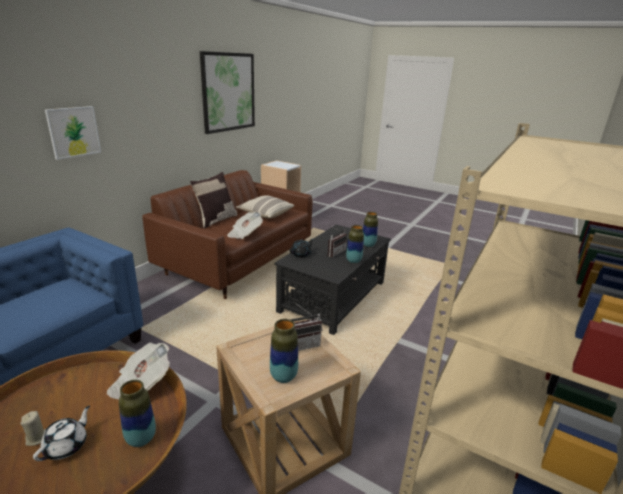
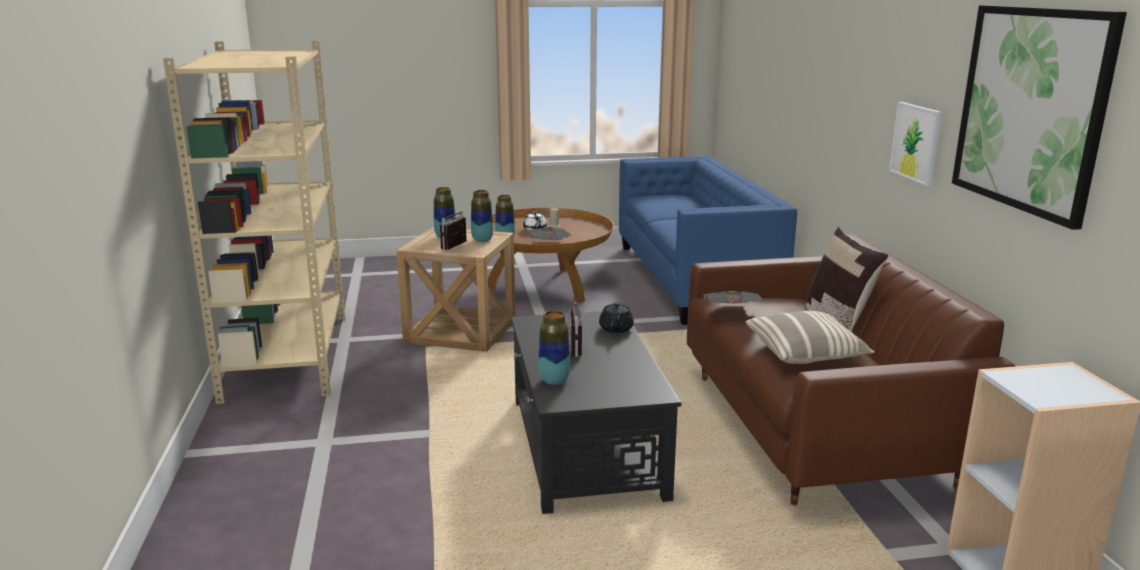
camera: 140 degrees right, 5 degrees down
(73, 132) = (829, 104): picture -> picture (916, 142)
(353, 261) = (535, 347): vase -> vase (482, 240)

